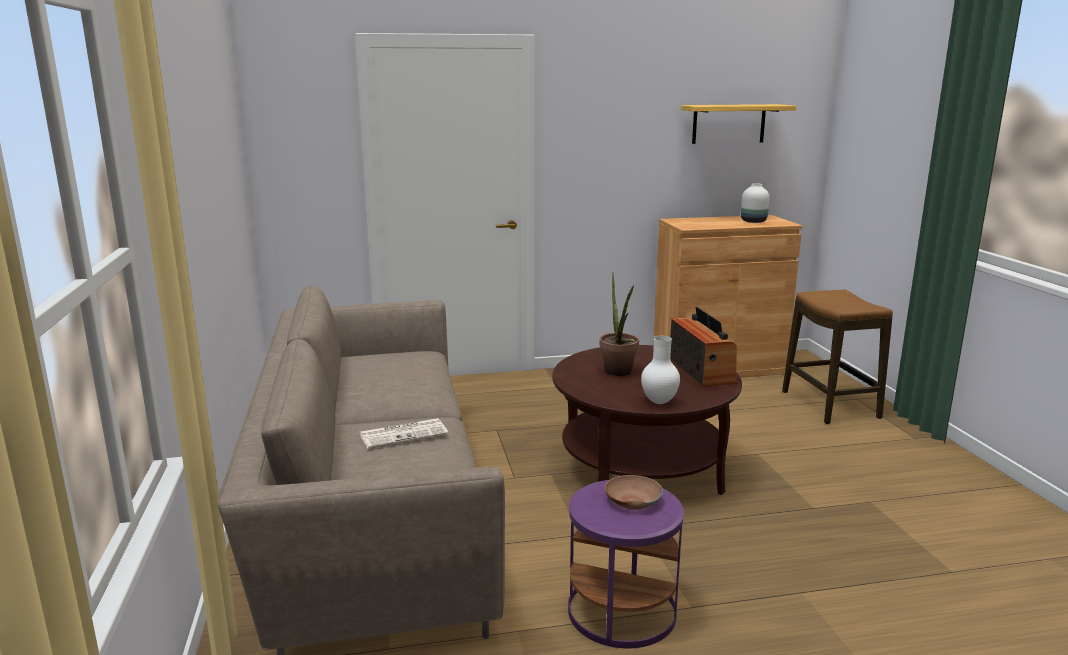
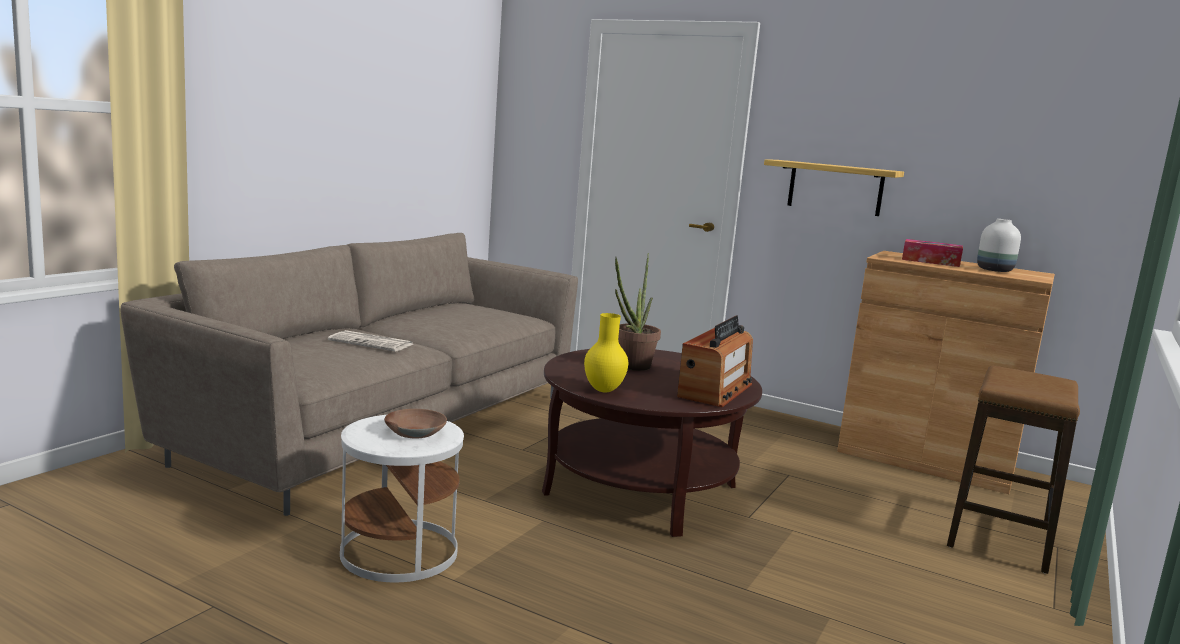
camera: 40 degrees right, 5 degrees down
(621, 610) = (399, 552): purple side table -> white side table
(660, 402) = (604, 390): white vase -> yellow vase
(711, 223) = (930, 261): none -> tissue box
(728, 123) = (999, 141): shelf -> shelf (835, 188)

